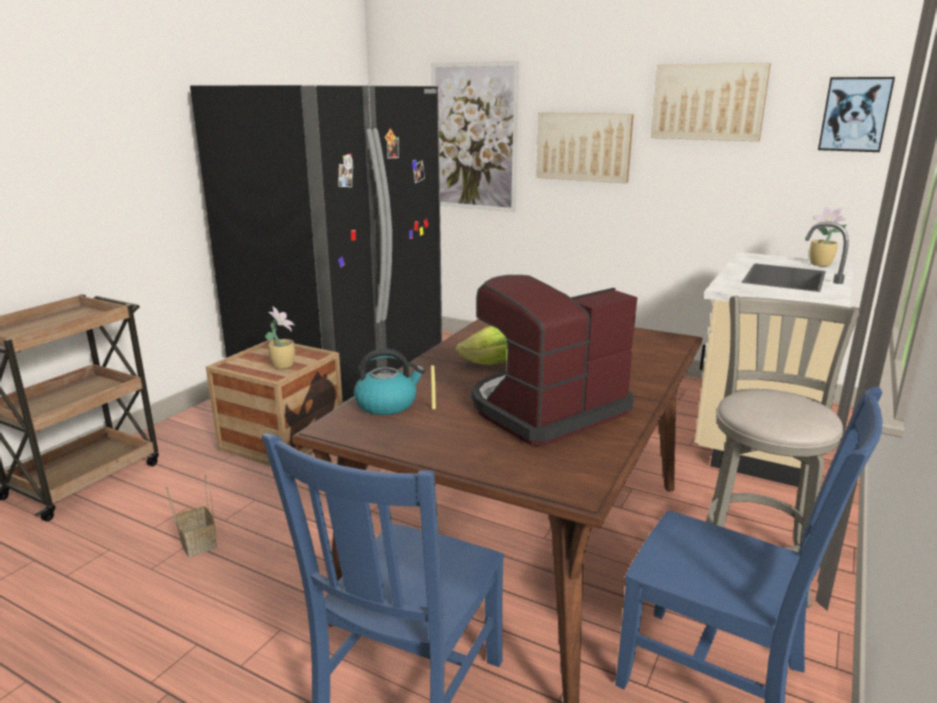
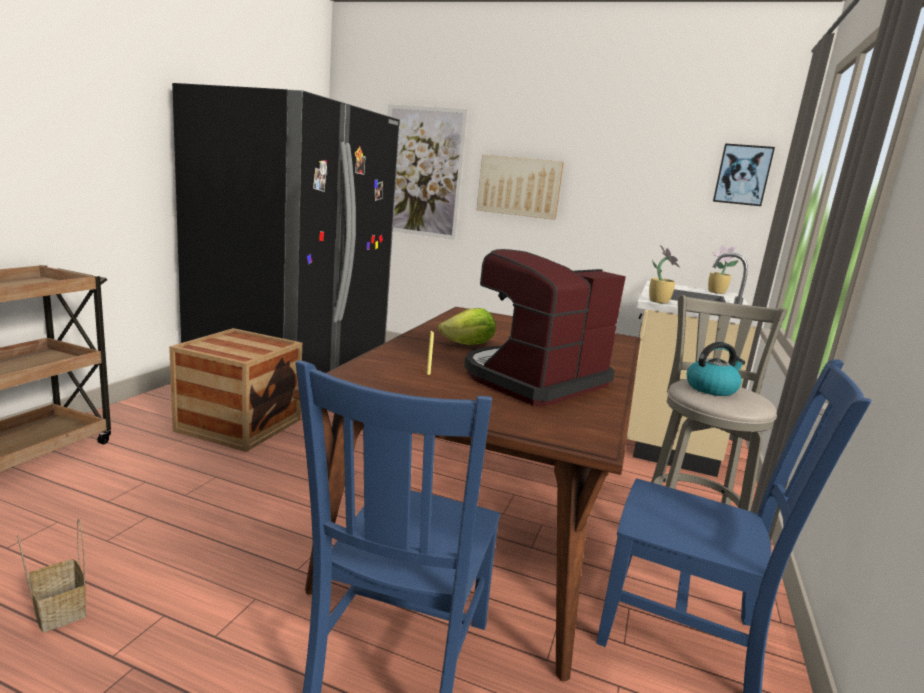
camera: 10 degrees left, 5 degrees down
(197, 543) = (157, 516): basket -> basket (58, 610)
(284, 365) = (249, 349): potted plant -> potted plant (658, 301)
(387, 404) = (382, 369): kettle -> kettle (711, 388)
(708, 102) = (626, 156): picture -> none

